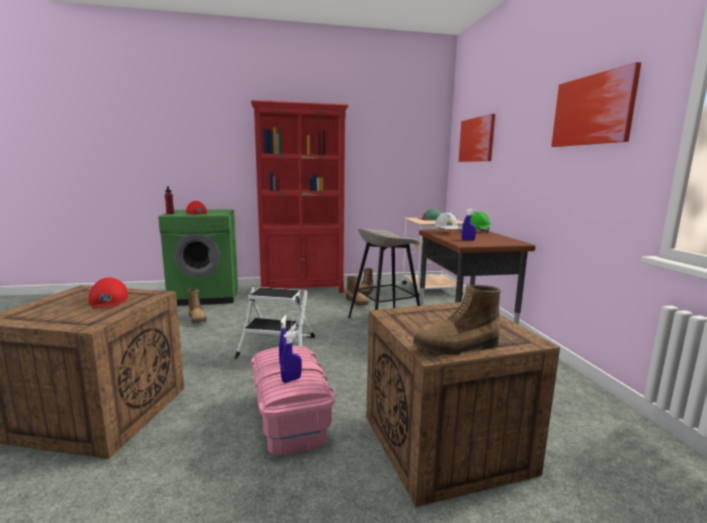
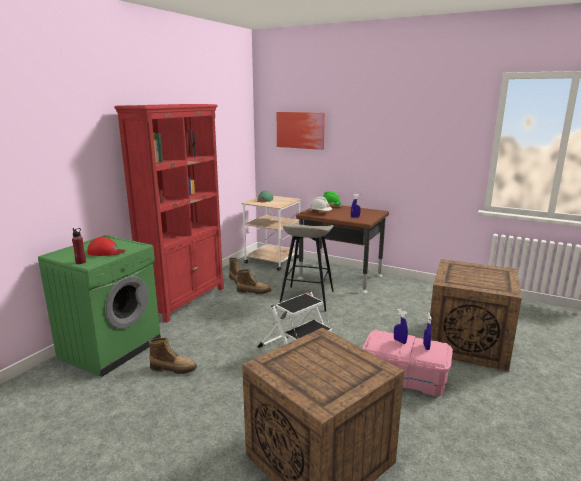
camera: 50 degrees left, 5 degrees up
(108, 300) = (320, 356): red cap -> none
(457, 347) = (505, 285): boot -> none
(592, 110) = (429, 127): picture -> none

